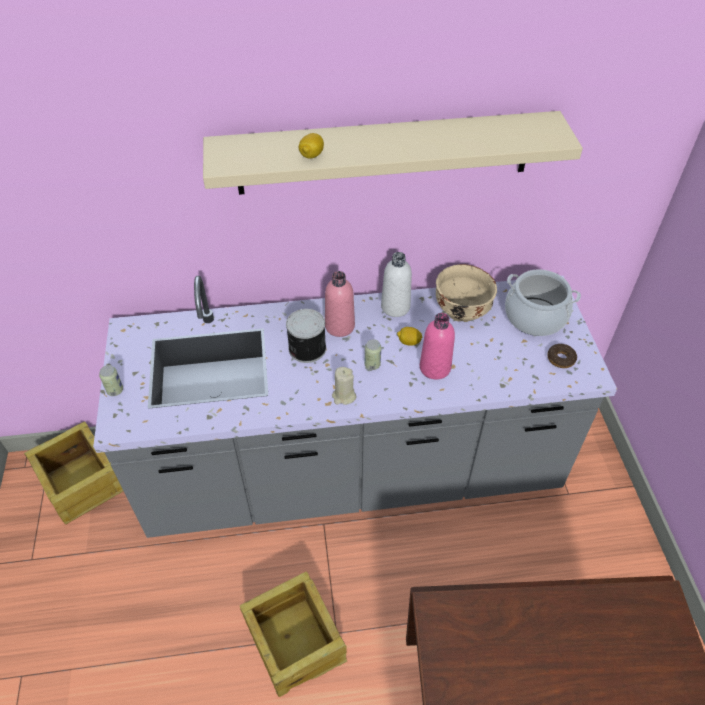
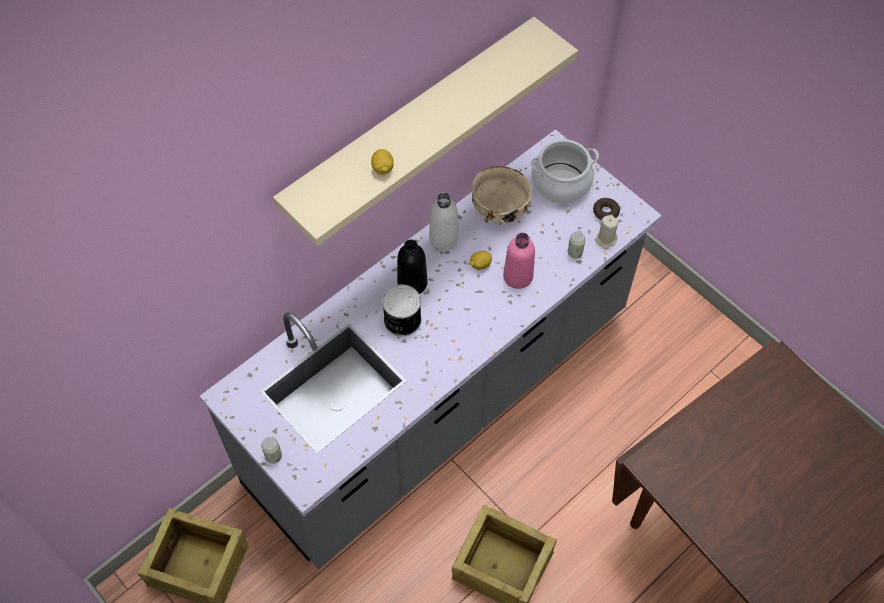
camera: 35 degrees left, 10 degrees up
(339, 326) = (412, 283): pink bottle -> black bottle
(344, 396) = (467, 344): beige candle -> beige candle (606, 240)
(372, 364) = (467, 303): can -> can (574, 253)

